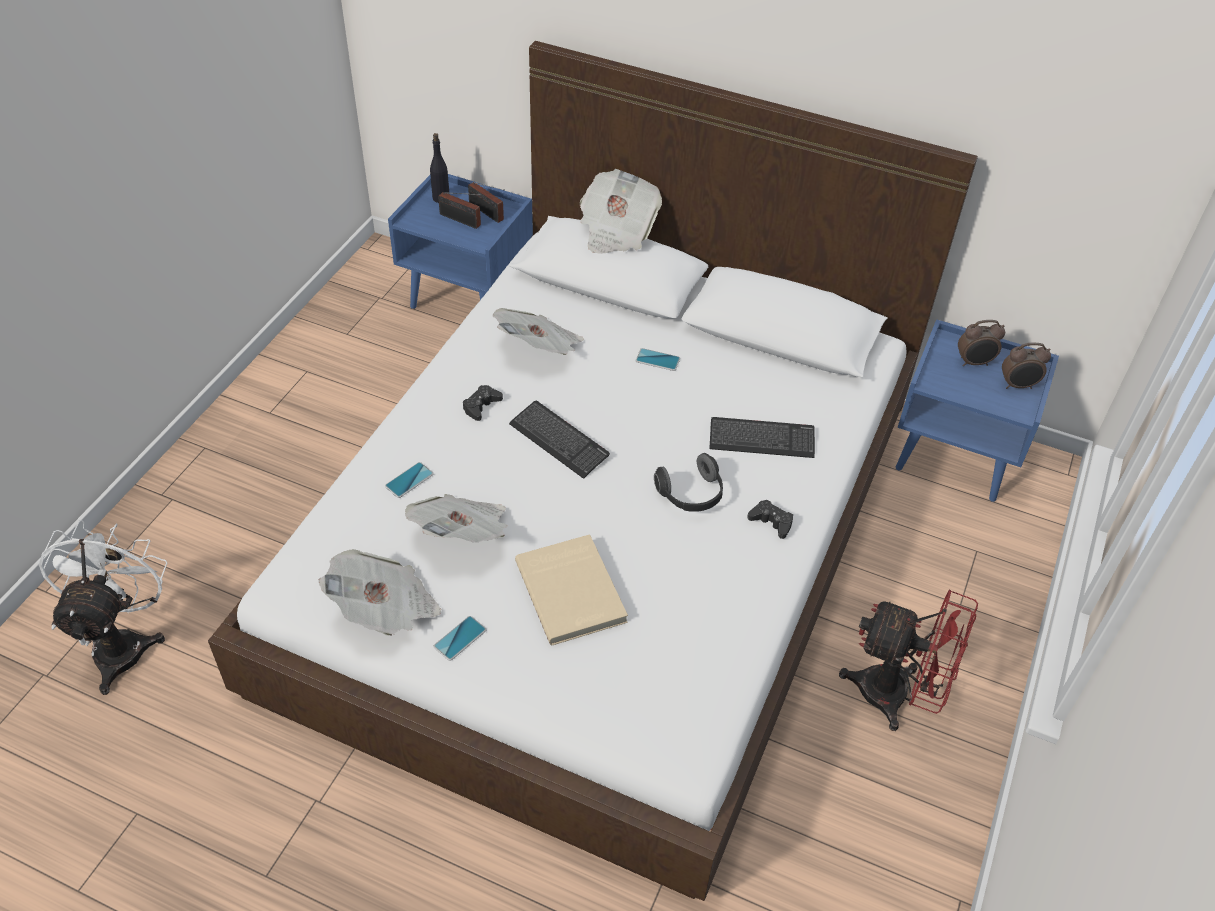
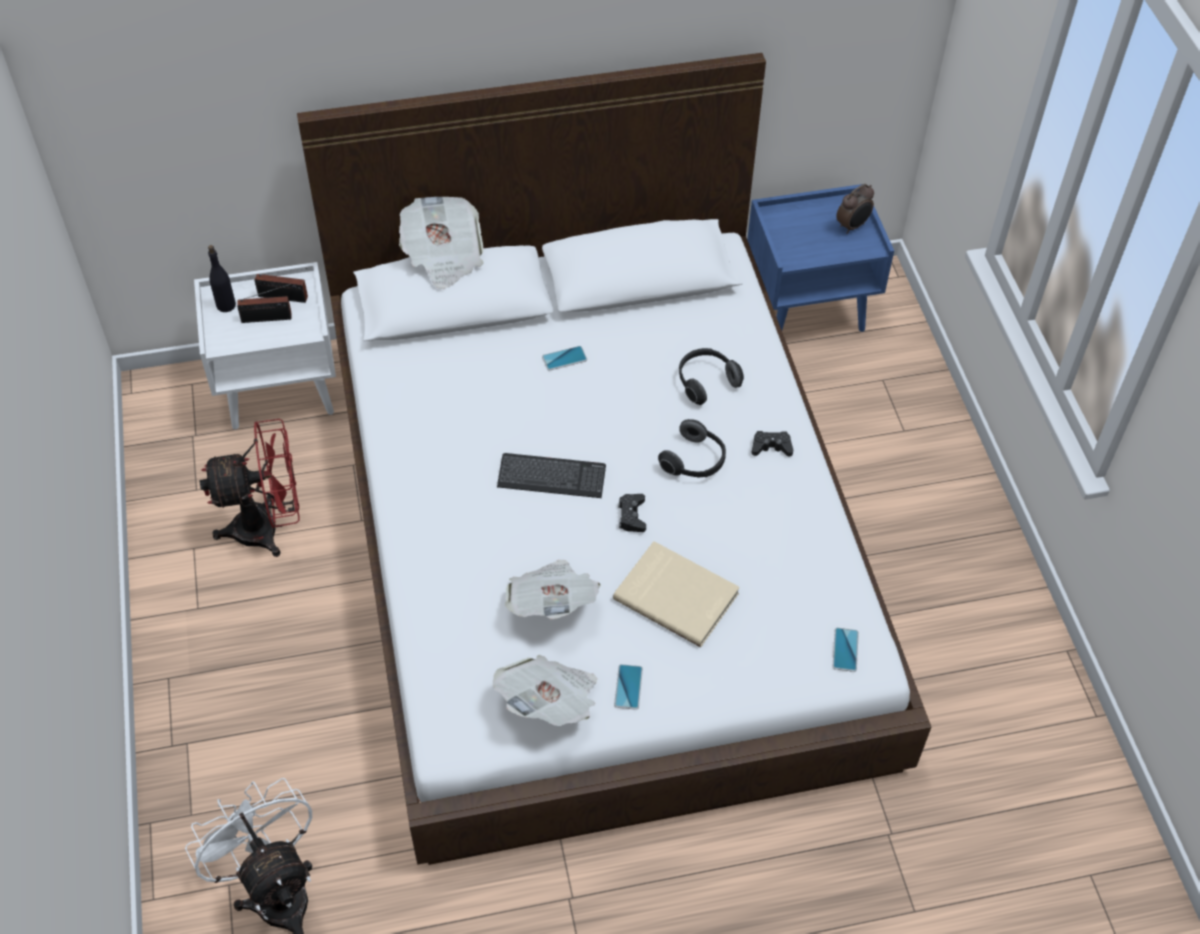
camera: 35 degrees left, 5 degrees up
(409, 480) = (462, 586): phone -> phone (845, 650)
(469, 298) = (281, 389): blue nightstand -> white nightstand
(481, 406) = (458, 485): black game controller -> black game controller (632, 516)
(540, 348) = (458, 404): newspaper -> none
(761, 439) = (706, 382): keyboard -> headphones
(897, 696) = (916, 530): red fan -> red fan (268, 528)
(974, 363) = (807, 223): alarm clock -> none

